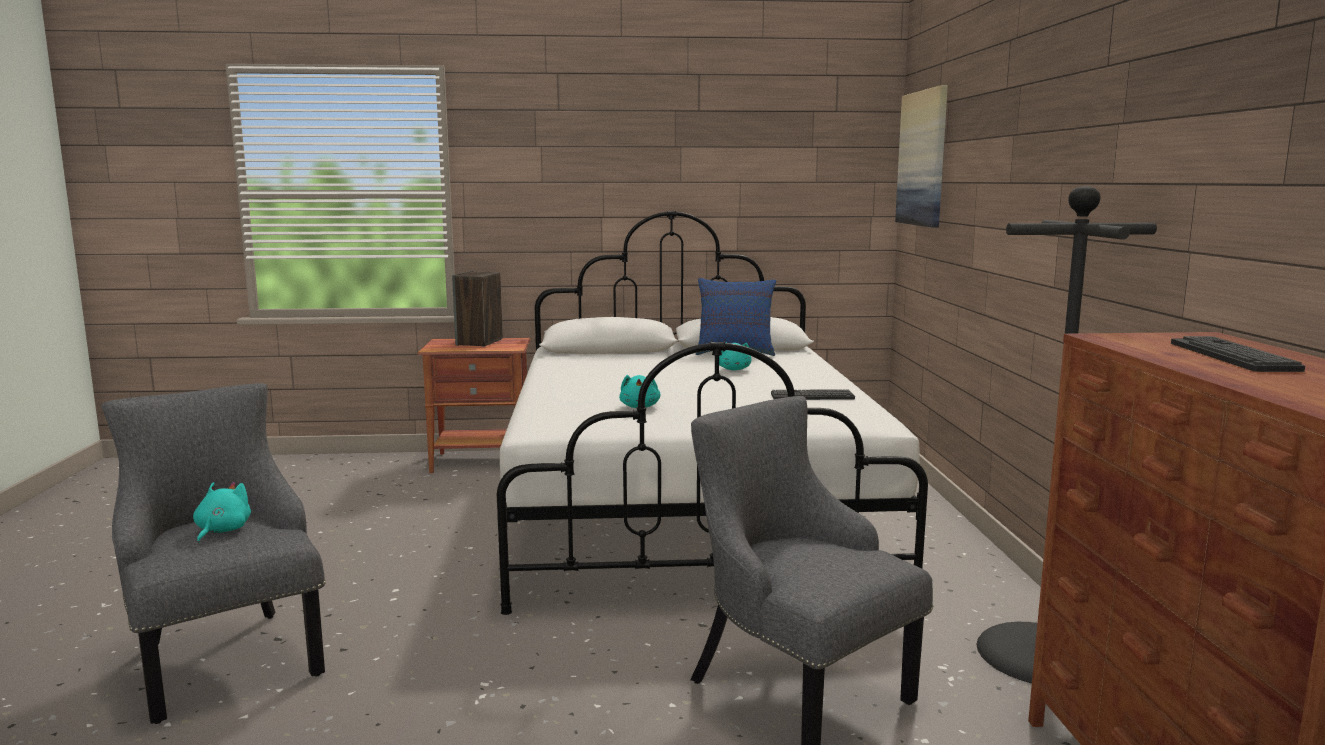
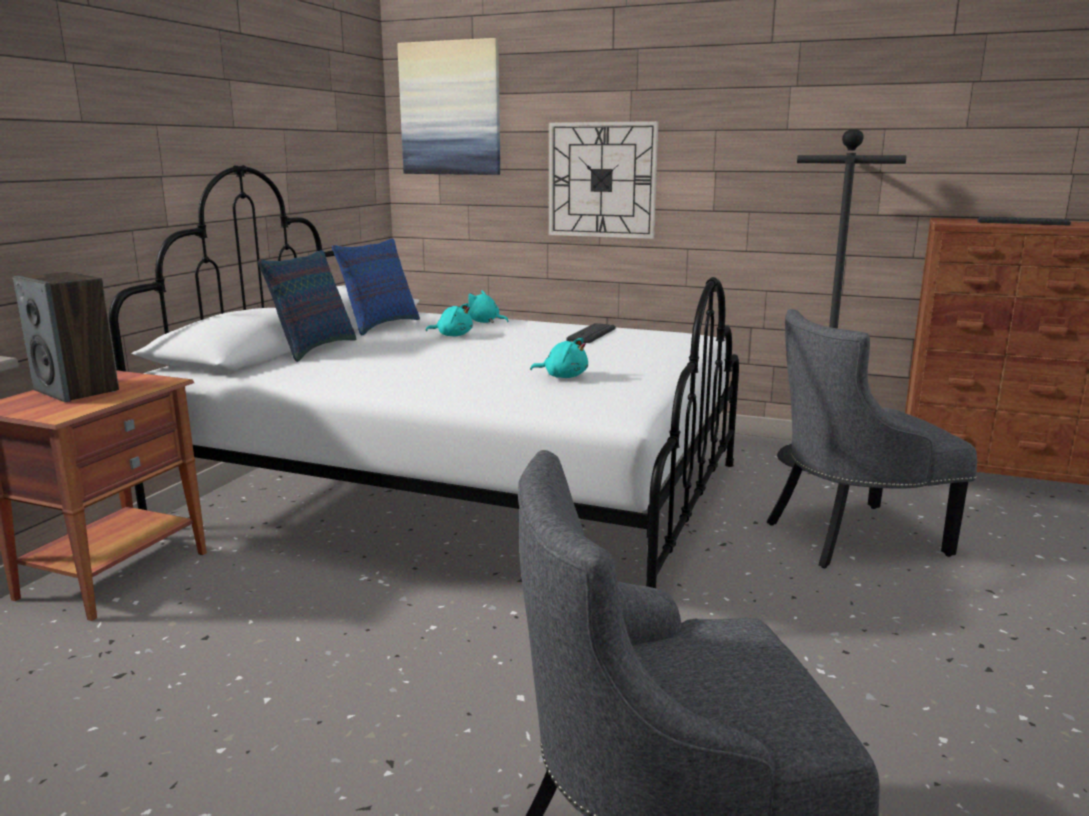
camera: 65 degrees left, 5 degrees up
(221, 531) = (694, 670): turquoise plush toy -> turquoise plush toy (484, 322)
(638, 354) = (315, 349): none -> blue pillow
(987, 239) = (602, 180): none -> wall clock

